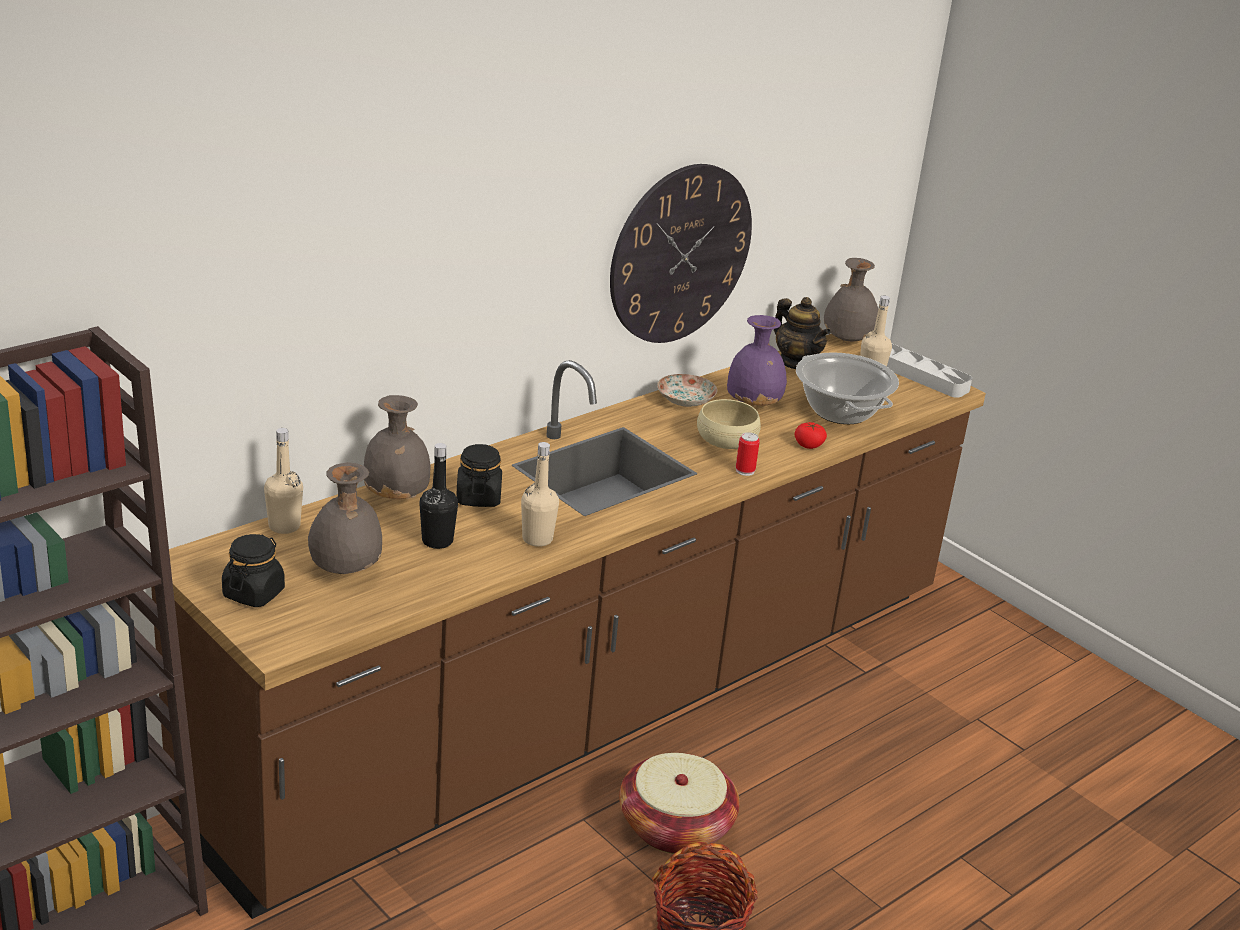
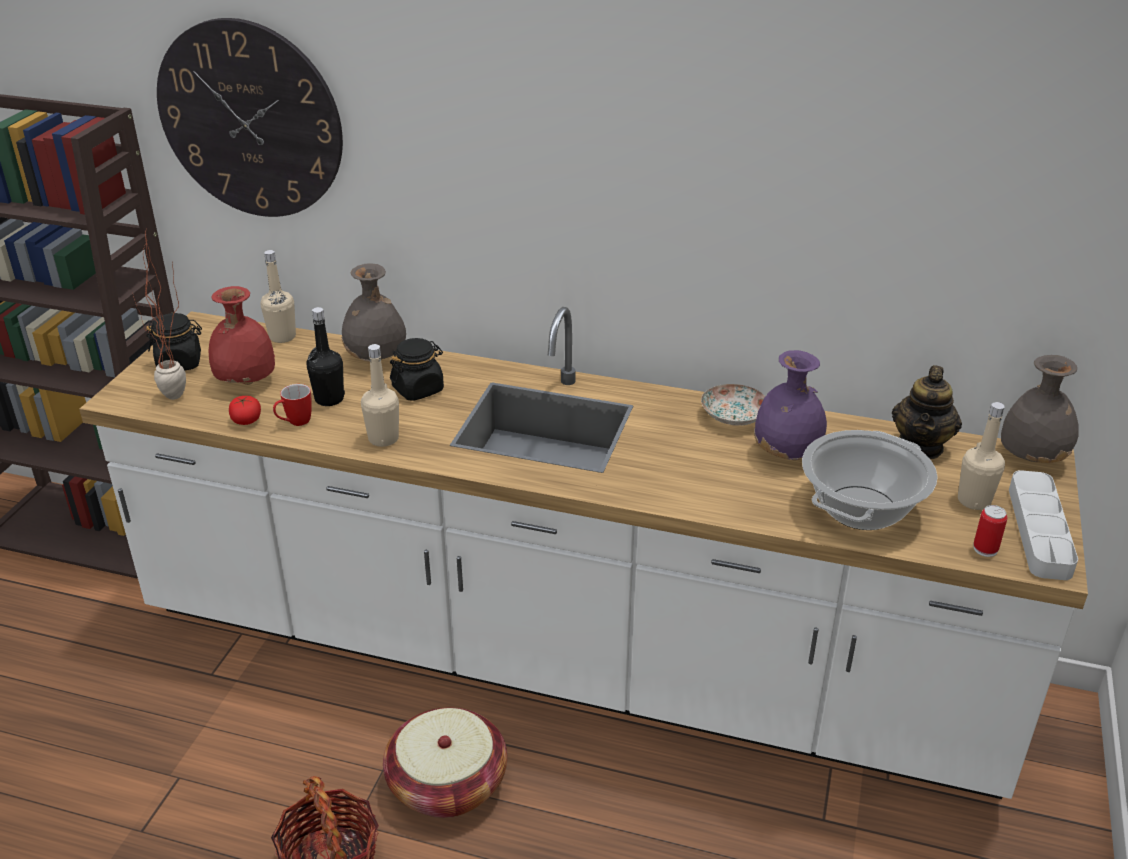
camera: 60 degrees right, 5 degrees up
(330, 614) = (179, 400): none -> potted plant
(344, 570) = (245, 381): grey vase -> red vase
(456, 570) = (294, 423): none -> mug
(597, 705) = (564, 658): brown counter -> white counter
(680, 254) = (771, 255): wall clock -> wall clock (250, 120)
(726, 440) = (690, 465): beige bowl -> none
(745, 471) = (645, 496): can -> can (985, 549)
(808, 445) = (755, 514): tomato -> tomato (246, 420)

